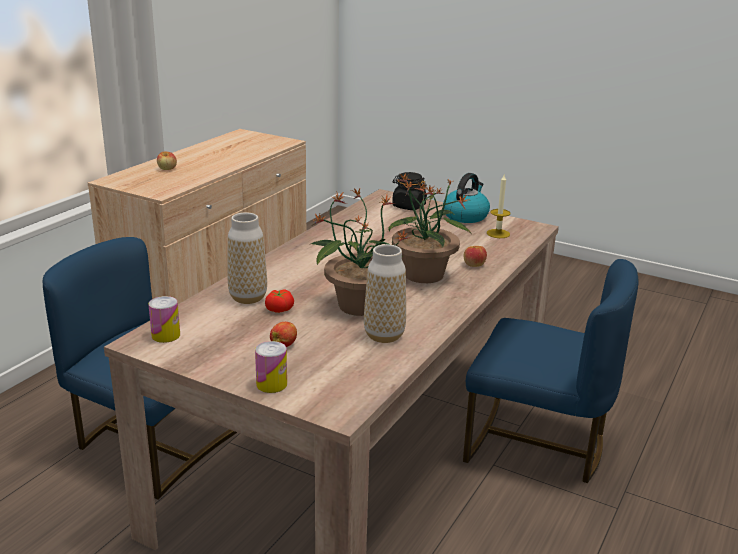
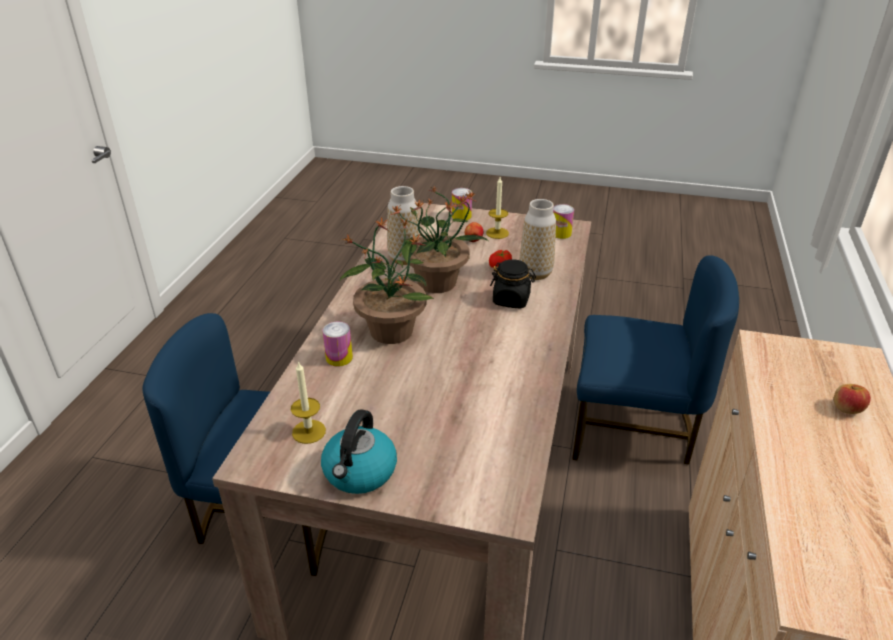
camera: 165 degrees right, 10 degrees up
(245, 349) = (497, 233): none -> candle
(408, 206) = (457, 482): black jar -> black jar (511, 300)
(474, 265) = (339, 358): apple -> can

